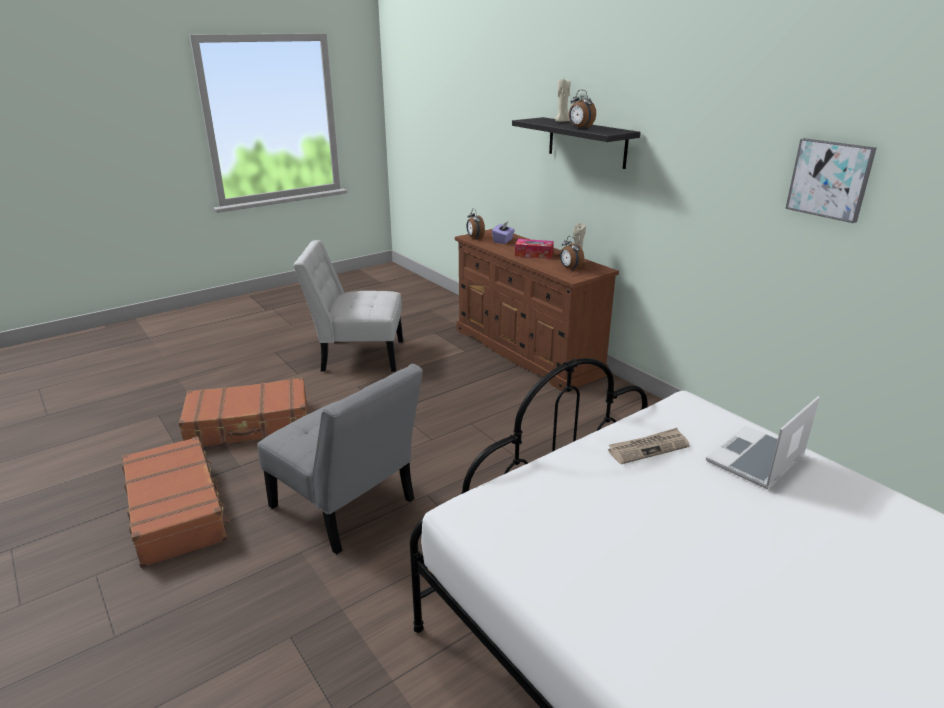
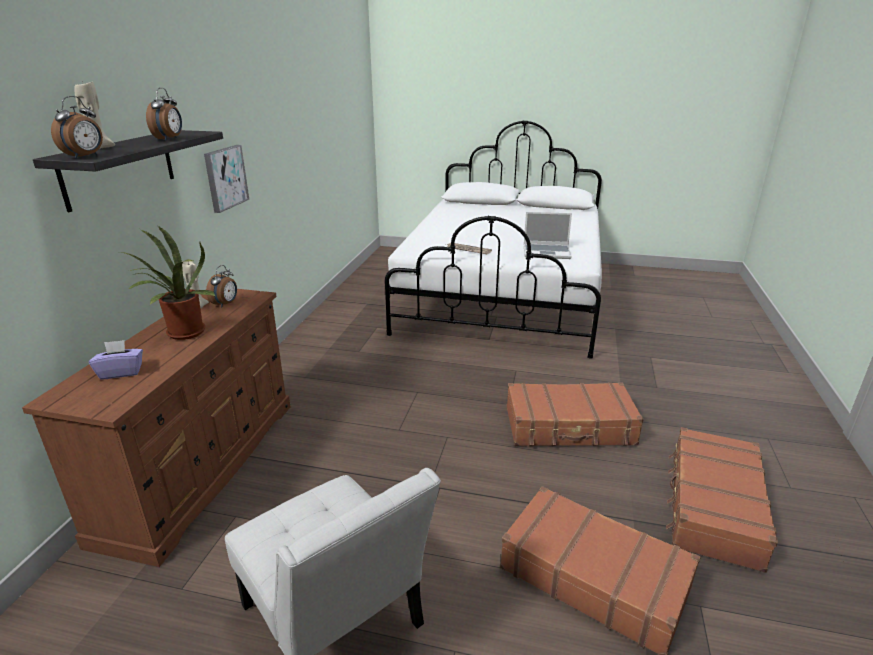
camera: 130 degrees left, 0 degrees up
(347, 507) = (569, 427): grey chair -> brown suitcase
(474, 238) = (114, 400): alarm clock -> alarm clock (85, 157)
(534, 254) = (182, 334): tissue box -> potted plant
(756, 460) = (441, 235): laptop -> laptop (547, 252)
(830, 179) = (281, 121): picture -> picture (225, 178)

